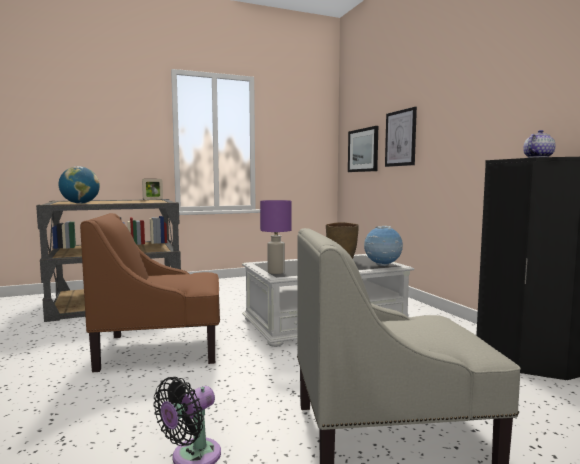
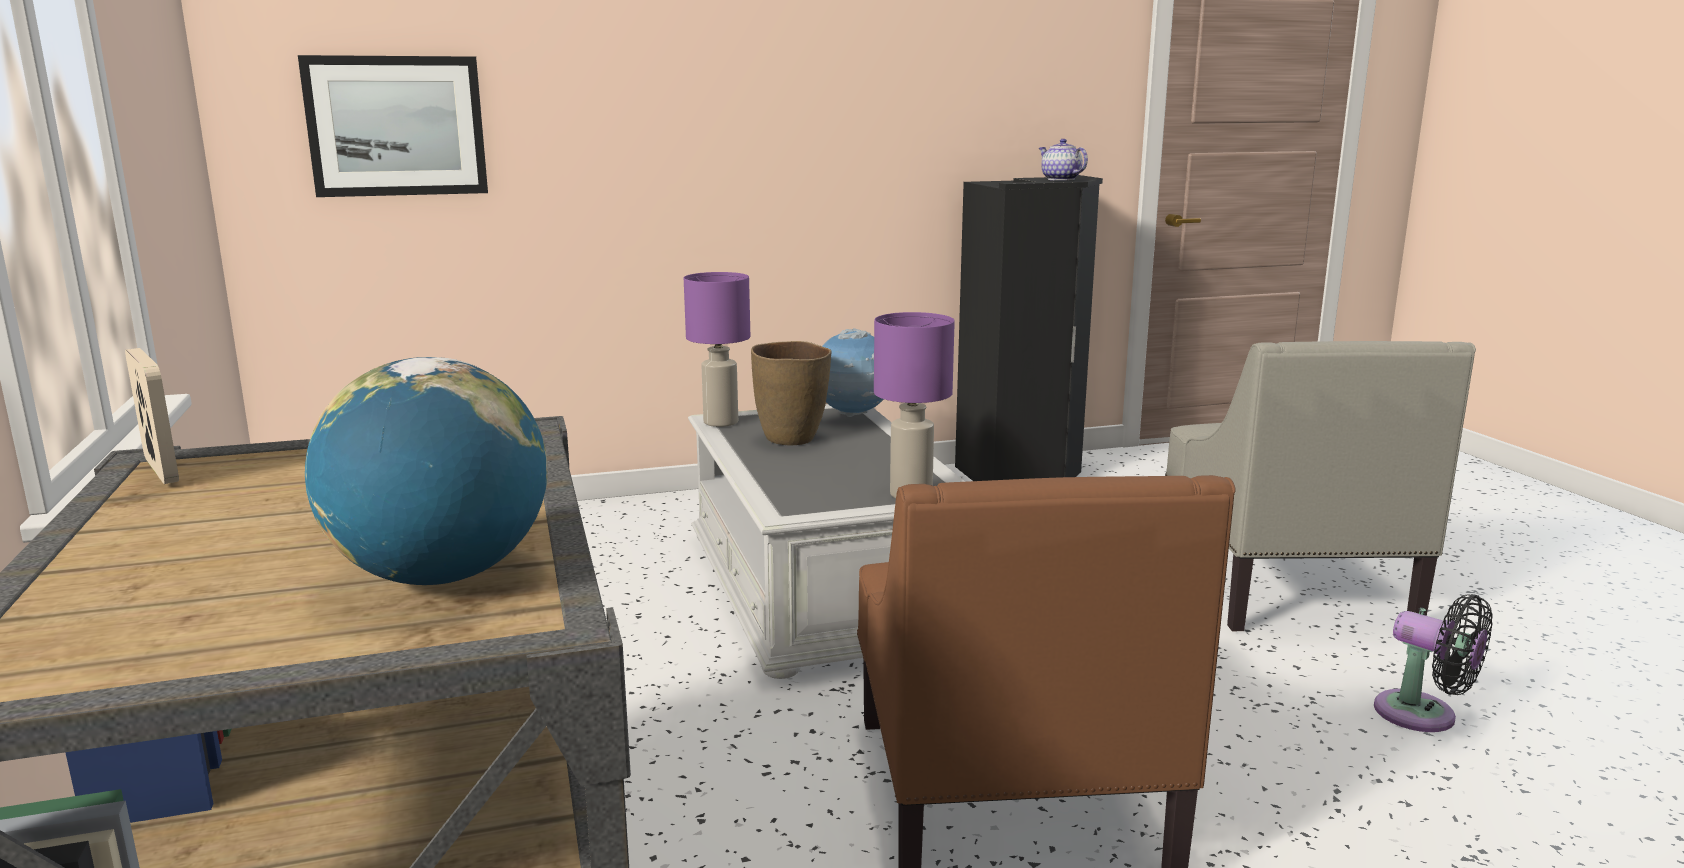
camera: 85 degrees left, 10 degrees up
(357, 256) = (720, 423): none -> purple table lamp
(400, 138) = (591, 105): picture -> none

